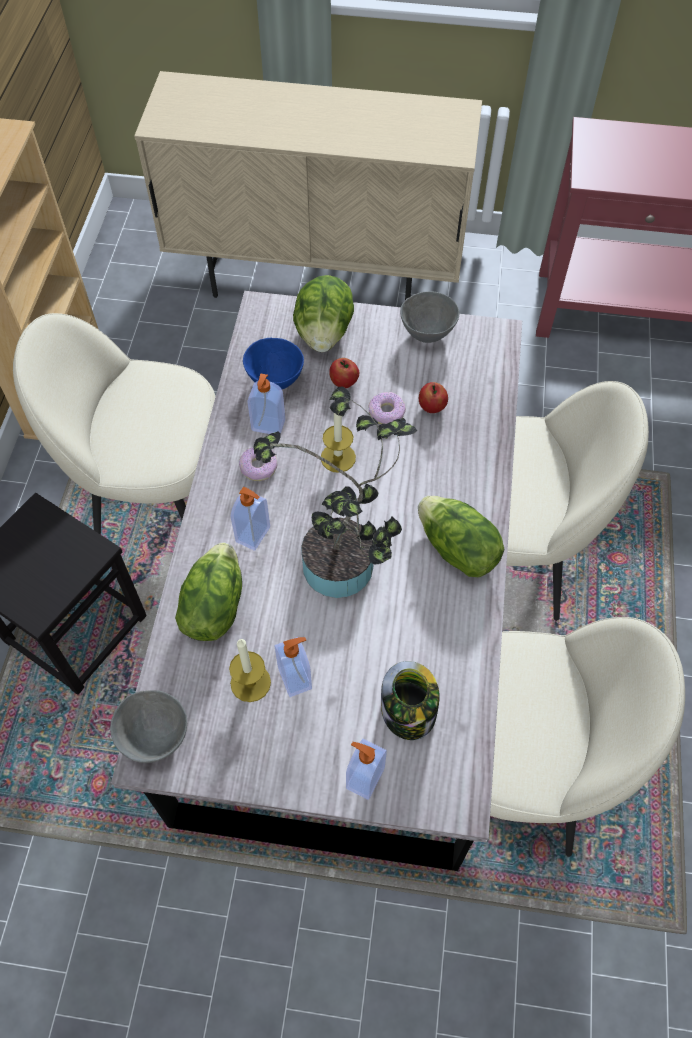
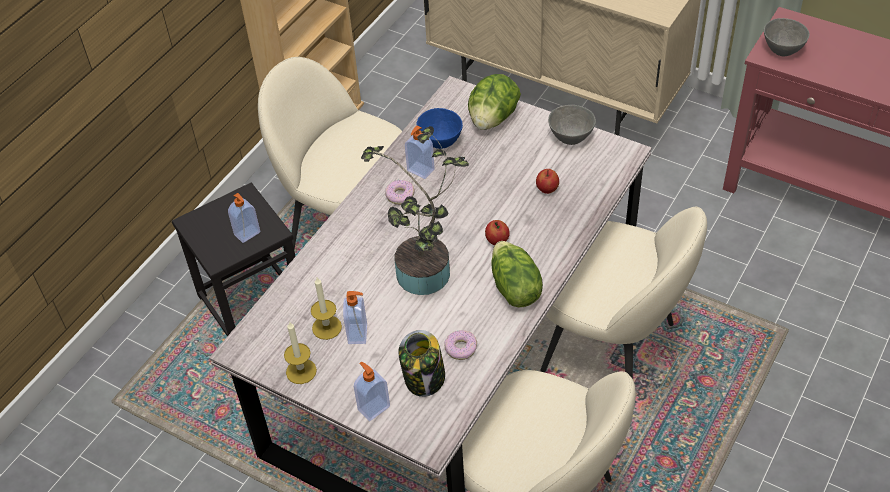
camera: 25 degrees right, 10 degrees down
(155, 738) = (249, 341): grey bowl -> grey bowl (781, 51)
(213, 606) = (325, 274): lettuce -> none
(254, 535) = (375, 238): soap dispenser -> soap dispenser (247, 234)
(338, 457) = (459, 204): candle -> candle (301, 371)
(344, 382) = (490, 156): apple -> apple (497, 241)
(386, 412) = (511, 184): donut -> donut (460, 348)

